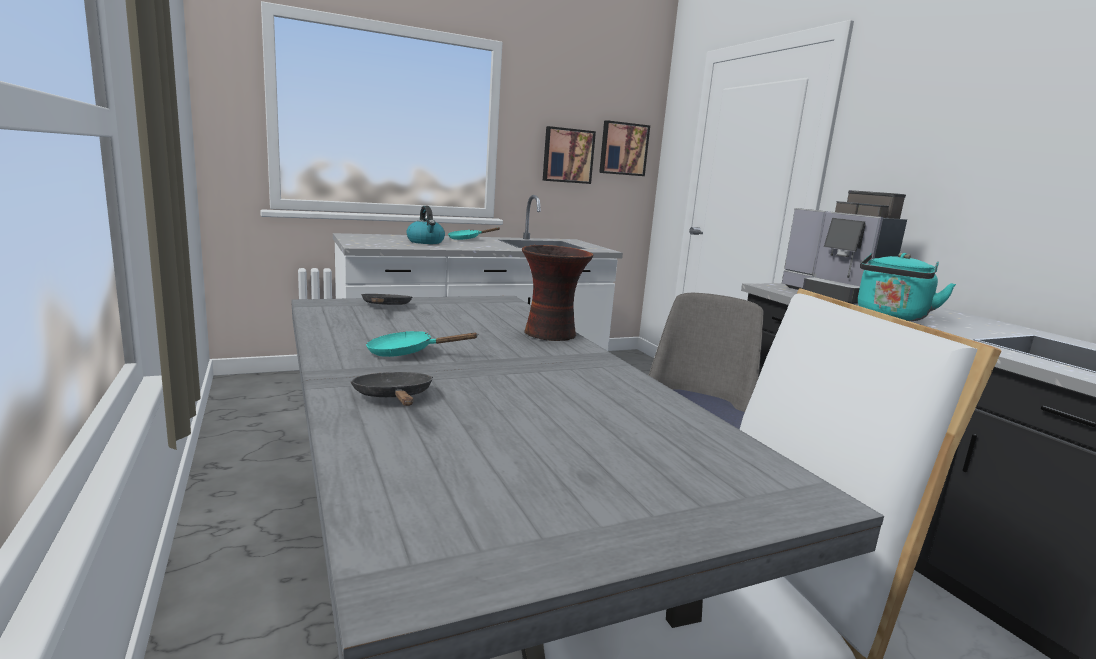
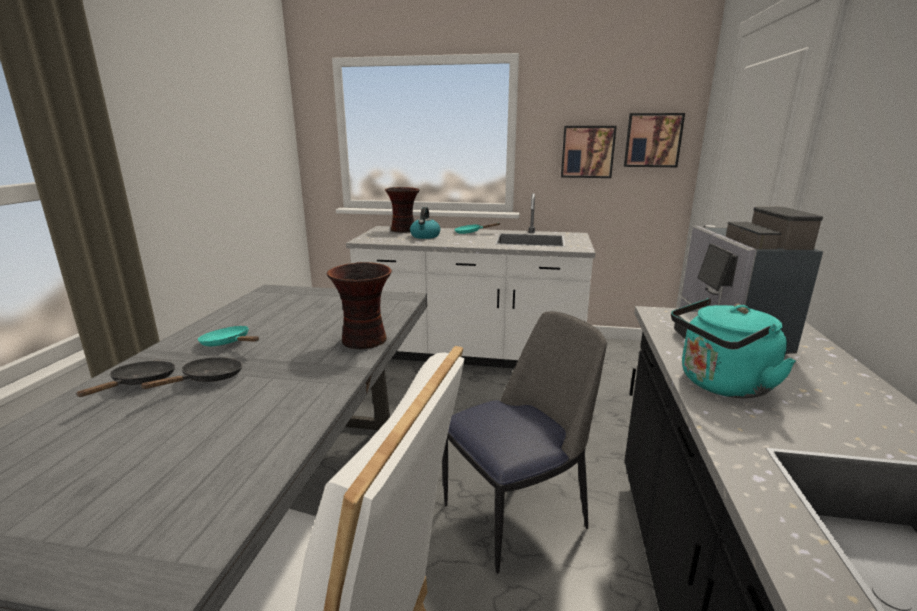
camera: 35 degrees right, 5 degrees up
(383, 237) = (404, 230): none -> vase
(385, 307) = (305, 297): black frying pan -> black frying pan (208, 379)

